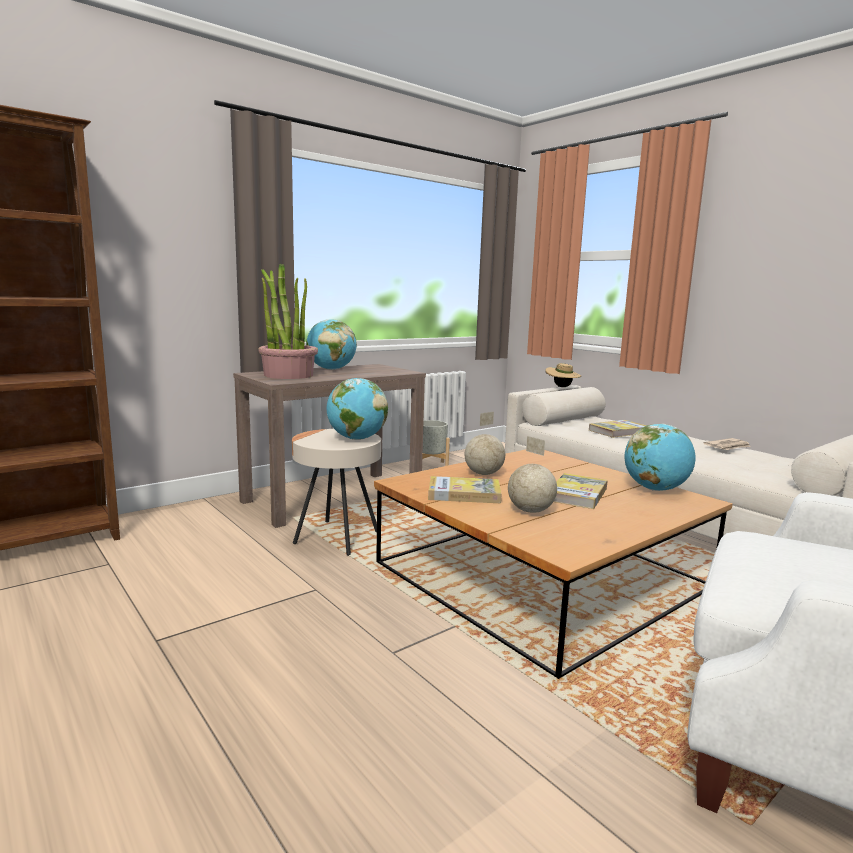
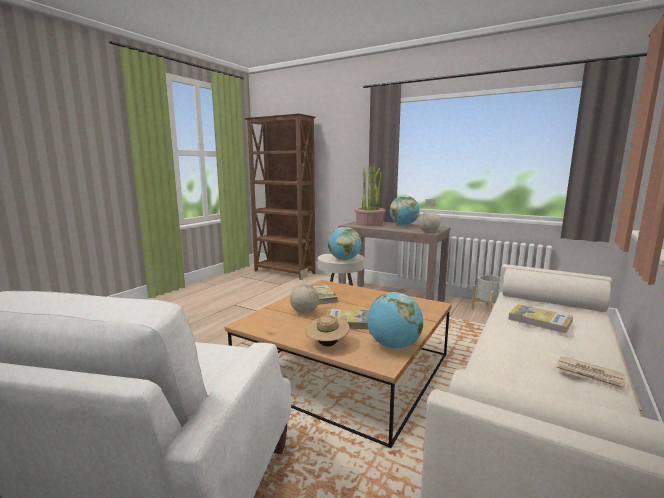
camera: 70 degrees right, 0 degrees up
(484, 474) = (361, 297): globe -> globe (428, 232)
(562, 387) = (569, 272): beige hat -> beige hat (327, 344)

